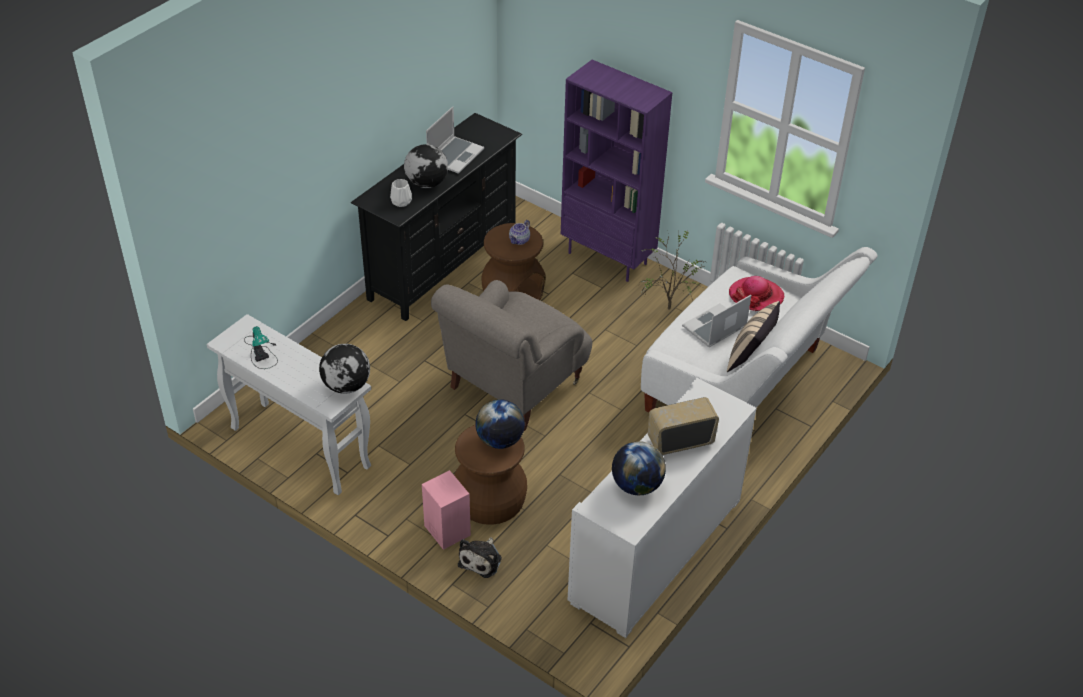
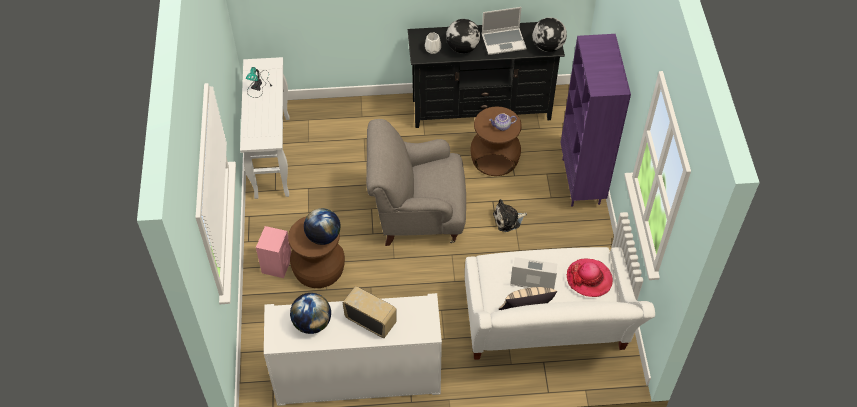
camera: 50 degrees right, 10 degrees up
(347, 386) = (271, 138): globe -> globe (548, 47)
(481, 560) = (270, 296): plush toy -> plush toy (508, 220)
(667, 307) = (572, 242): potted plant -> none

